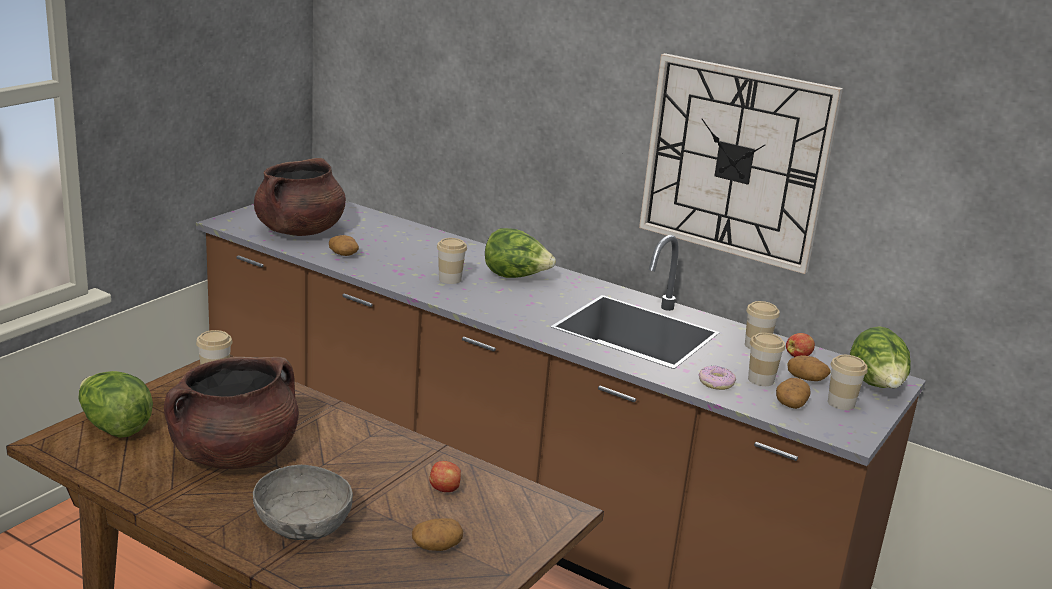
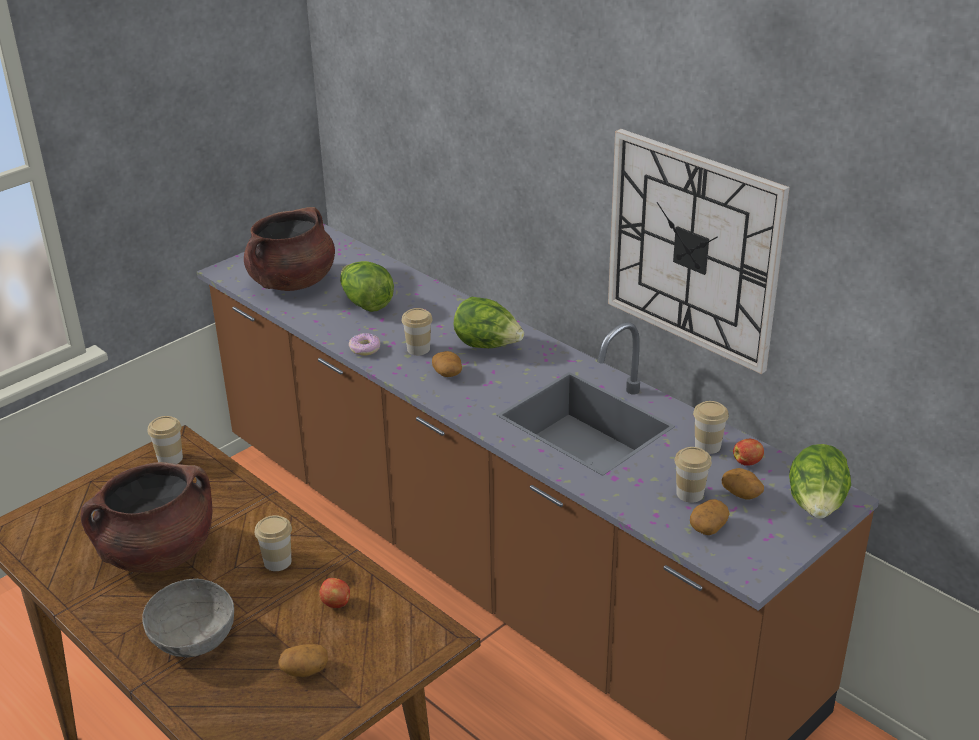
camera: 15 degrees right, 10 degrees up
(114, 427) = (64, 515): lettuce -> lettuce (366, 303)
(344, 254) = (324, 315): potato -> potato (448, 373)
(716, 383) = (638, 496): donut -> donut (364, 349)
(841, 403) = (764, 528): cup -> cup (277, 562)

